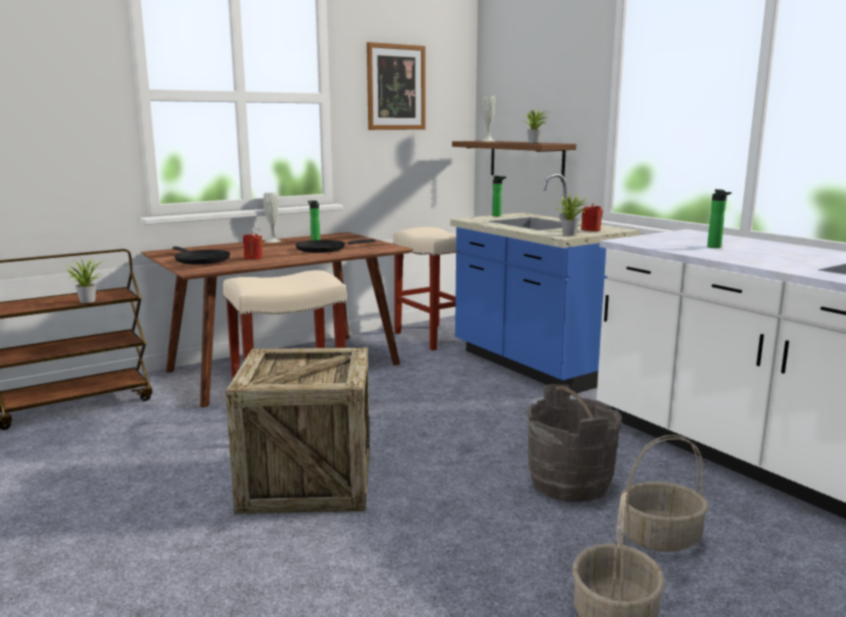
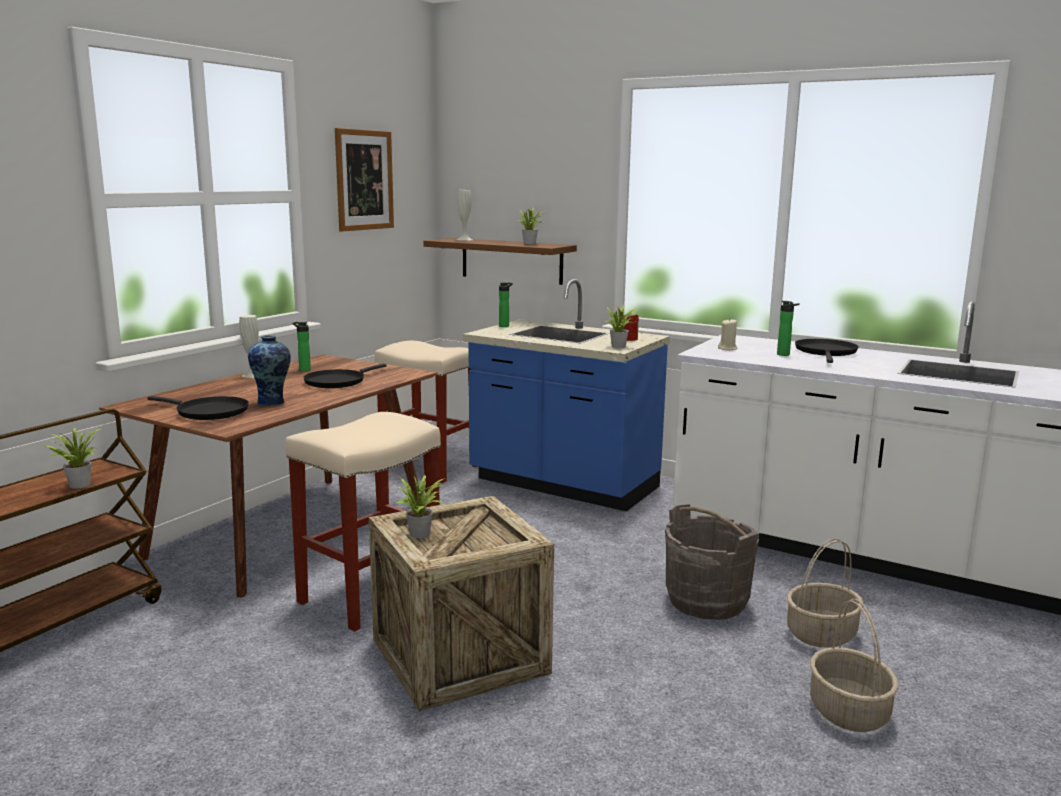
camera: 25 degrees left, 0 degrees up
(253, 258) = (272, 402): red candle -> vase
(279, 367) = (422, 533): none -> potted plant
(662, 239) = (727, 349): none -> beige candle
(769, 248) = (826, 352): none -> black frying pan

